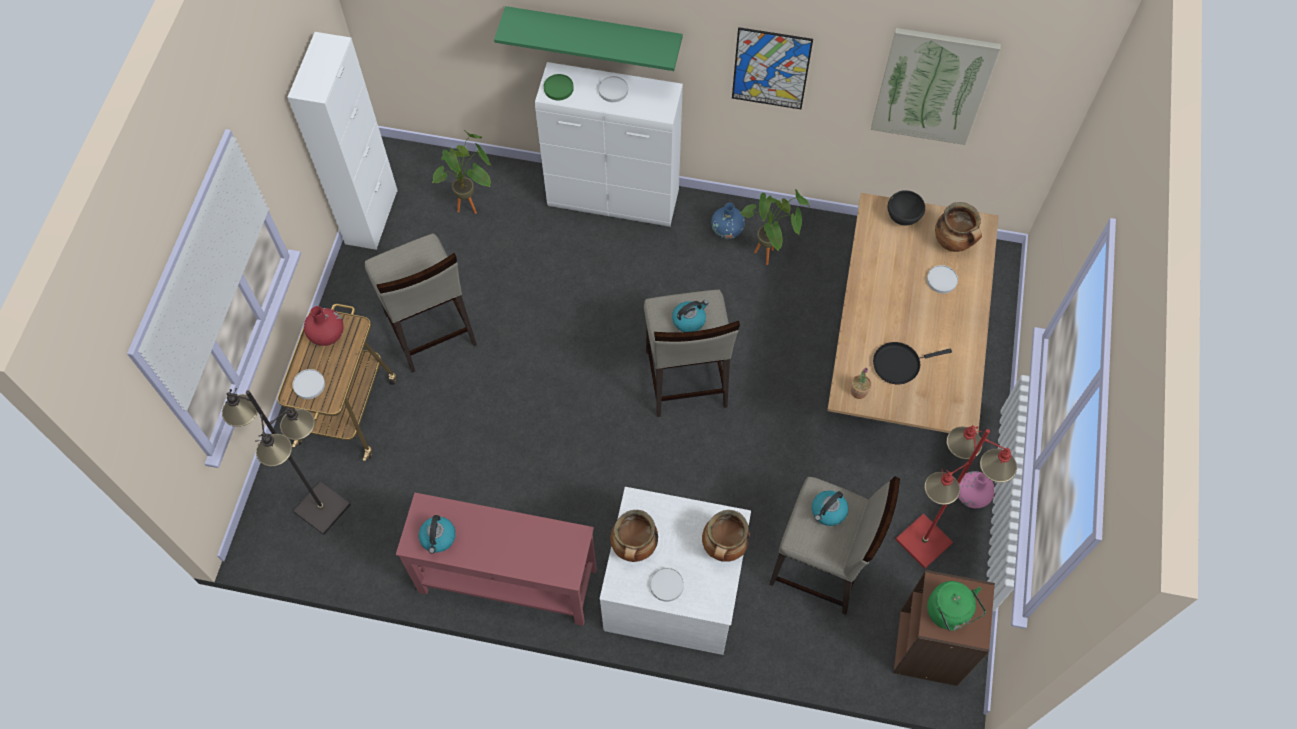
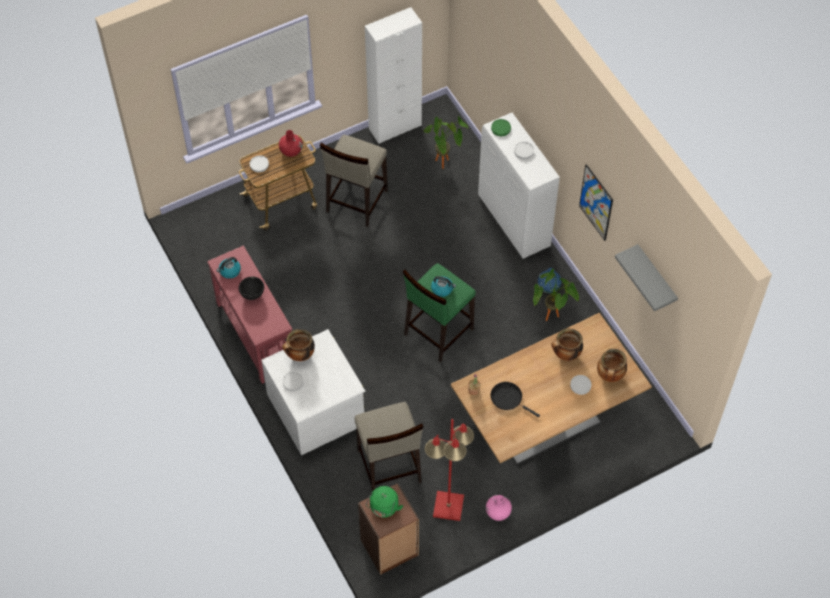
camera: 50 degrees right, 5 degrees down
(322, 507) = (222, 231): black floor lamp -> none
(594, 33) = (534, 113): green shelf -> none
(685, 380) = (437, 332): beige stool -> green stool
(724, 547) = (334, 393): cooking pot -> cooking pot (566, 354)
(828, 511) = (392, 421): kettle -> none
(903, 217) = (603, 342): black bowl -> black bowl (252, 294)
(932, 86) = (656, 277): picture -> grey shelf

